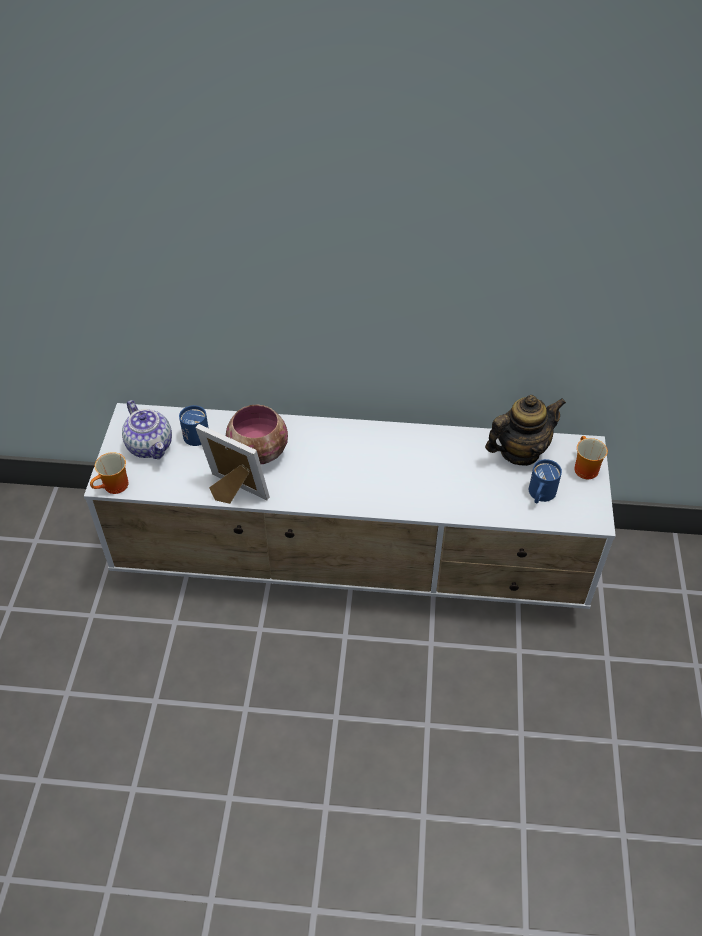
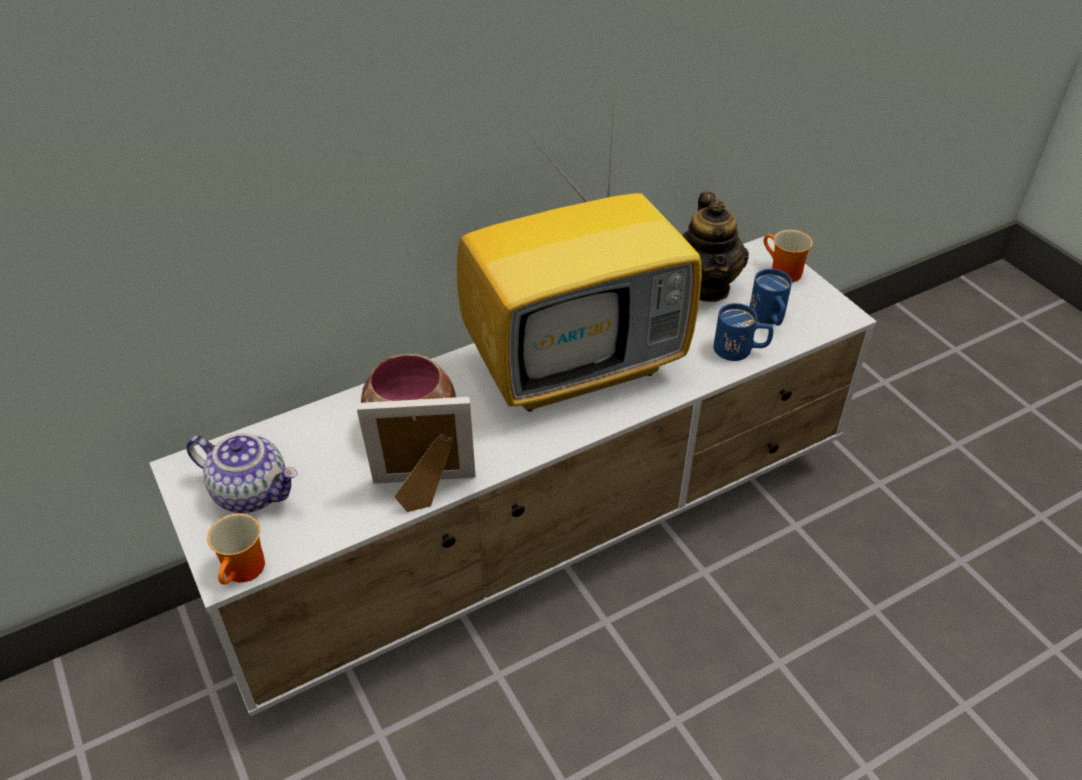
camera: 35 degrees left, 5 degrees down
(200, 440) = (316, 450): blue mug -> blue mug (740, 350)
(387, 462) = (577, 363): none -> television
(519, 452) = (705, 286): teapot -> teapot turned 150 degrees clockwise

